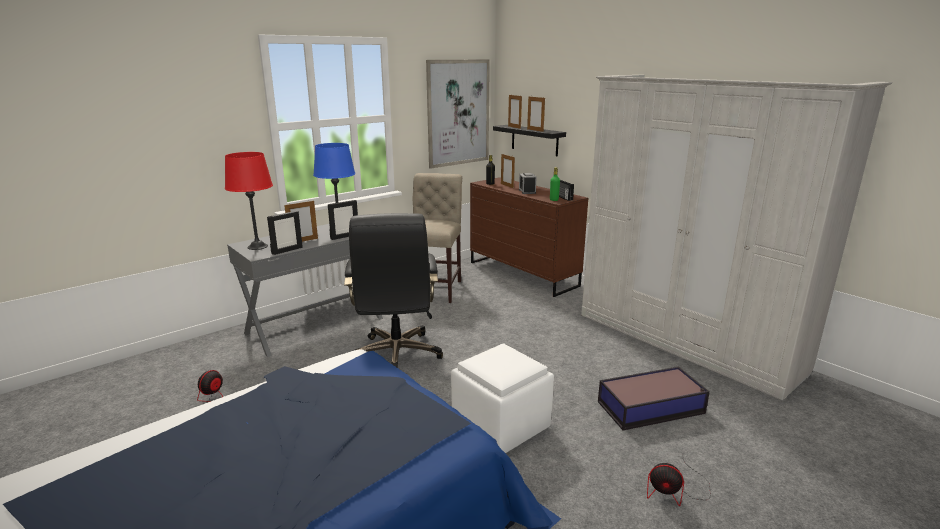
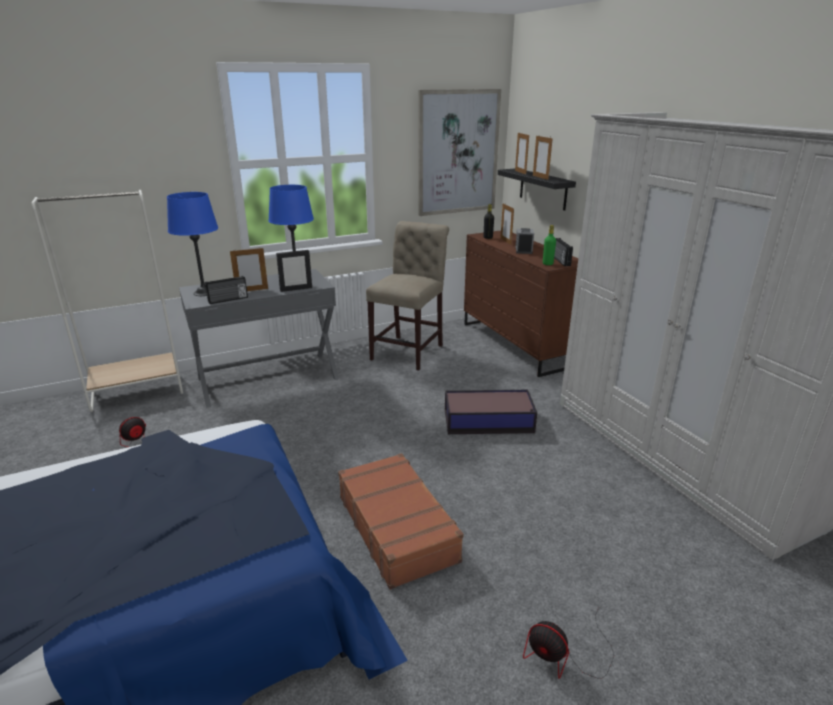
camera: 15 degrees right, 5 degrees up
(186, 354) = (137, 393): none -> clothes rack
(257, 246) = (204, 292): red table lamp -> blue table lamp
(287, 250) = (228, 300): picture frame -> radio
(396, 353) = (332, 421): black office chair -> none
(499, 425) = (397, 527): white ottoman -> brown suitcase
(652, 407) = (589, 538): storage box -> storage box (489, 421)

